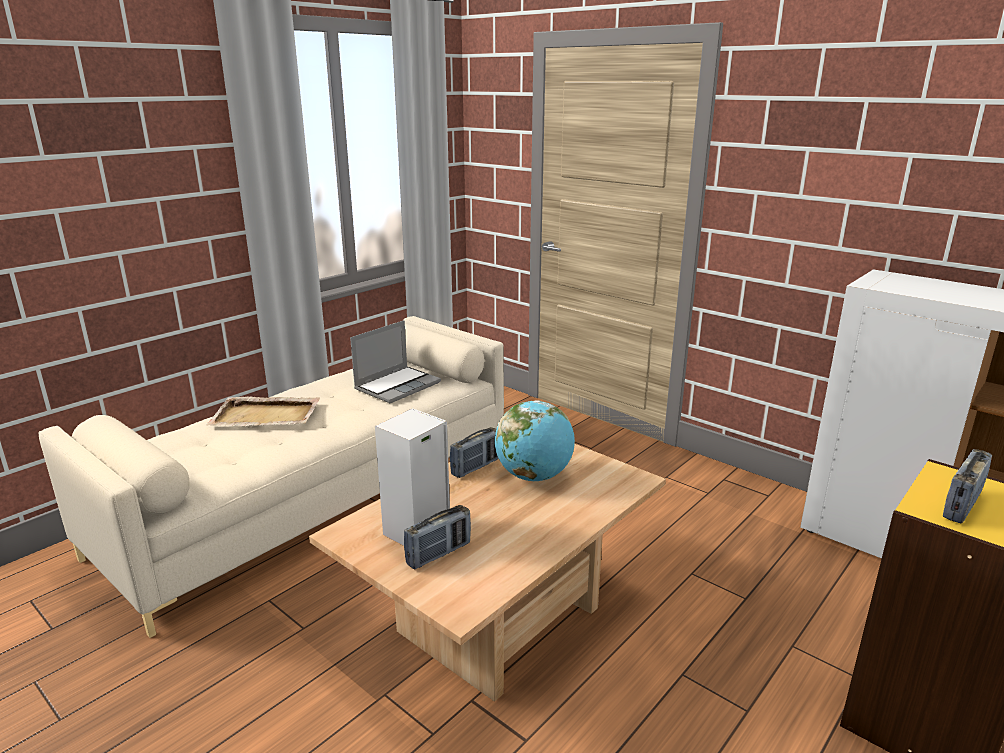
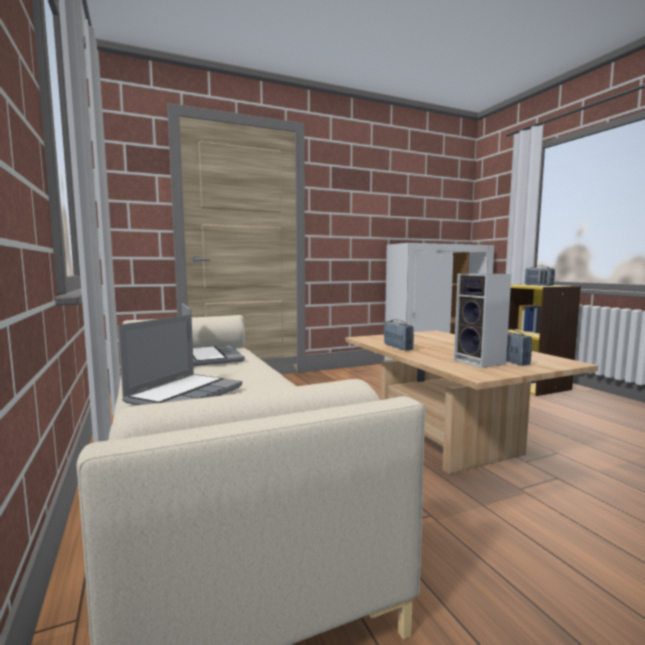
camera: 65 degrees left, 15 degrees down
(266, 415) = (185, 394): beige tray -> laptop
(534, 476) = (419, 341): globe -> none

